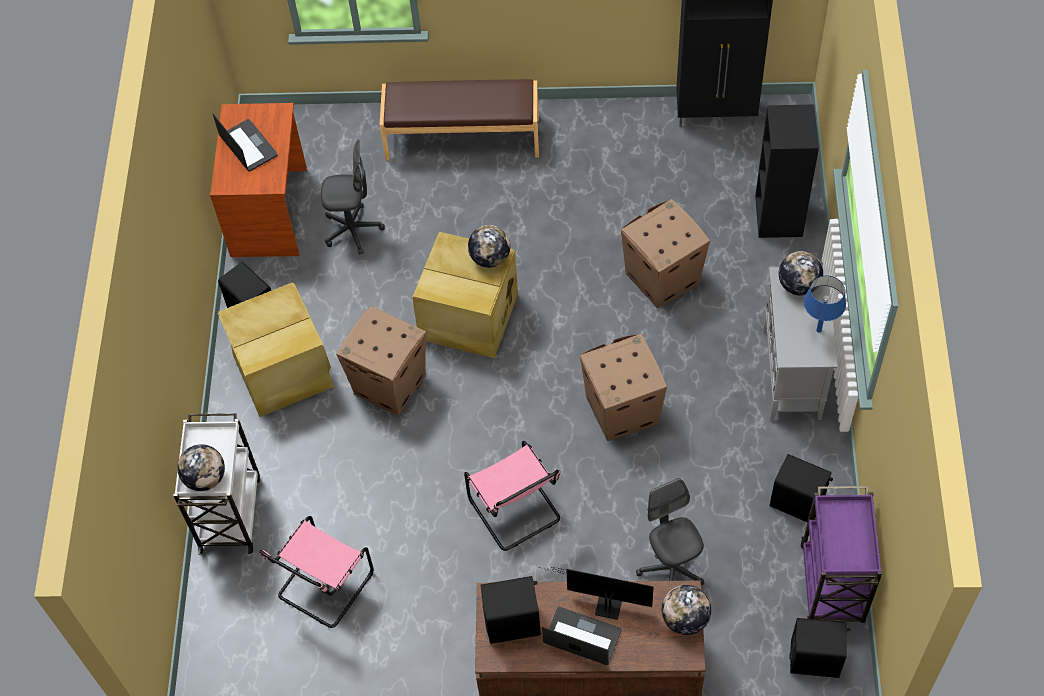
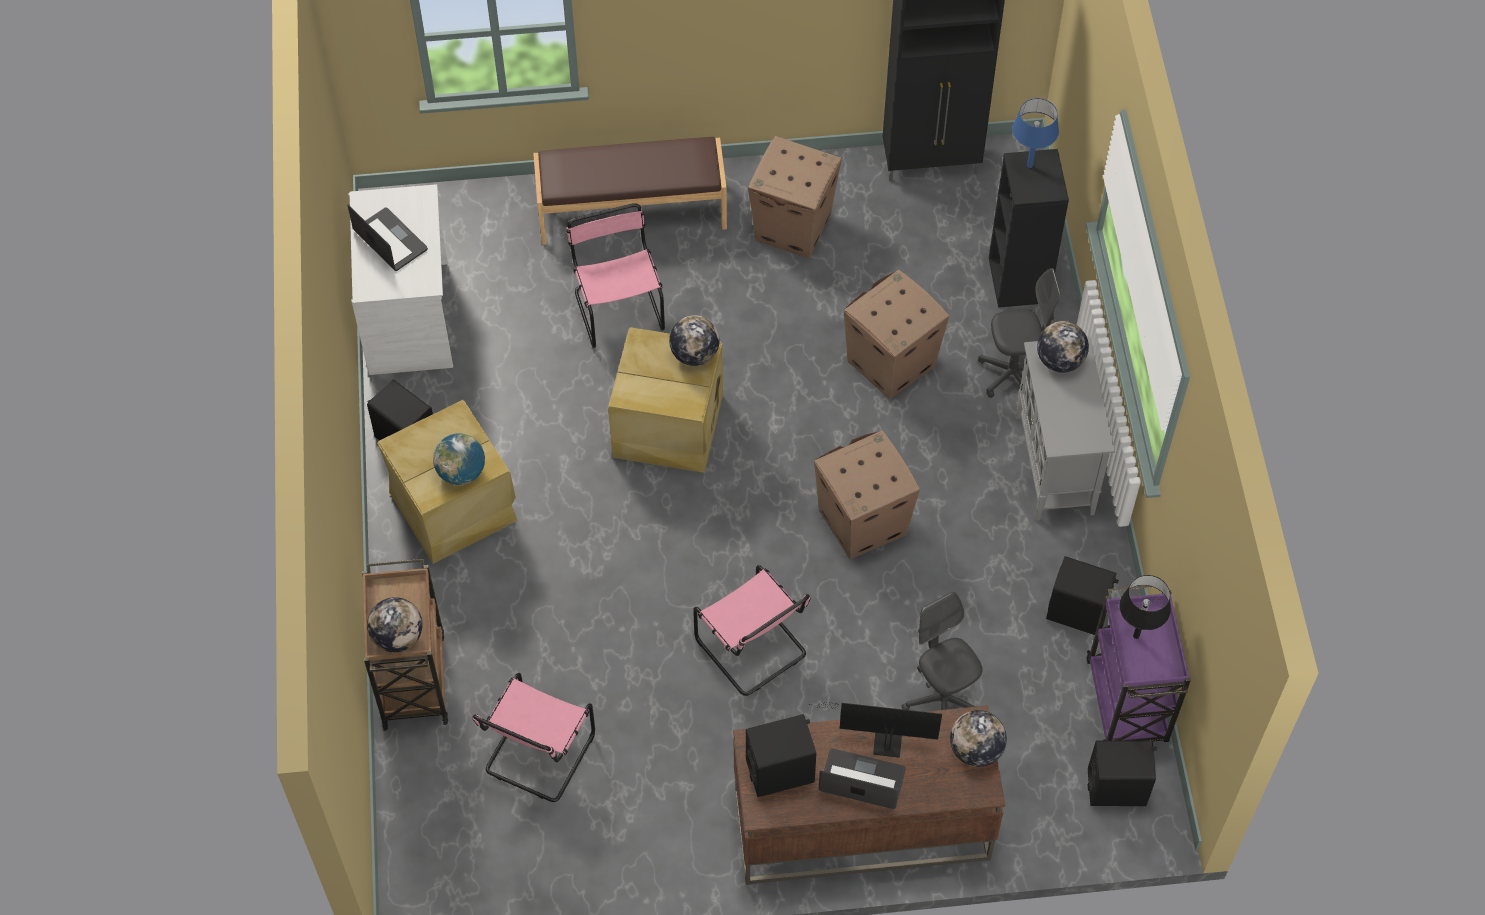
camera: 10 degrees left, 0 degrees up
(230, 512) = (413, 678): white cart -> brown cart
(270, 212) = (410, 318): brown desk -> white desk
(282, 343) = (461, 472): none -> globe
(353, 230) = (514, 332): grey office chair -> grey office chair (1013, 375)
(390, 384) = (584, 513): cardboard box -> cardboard box (794, 227)
(440, 216) = (618, 307): none -> pink chair
(819, 330) = (1089, 411): blue table lamp -> blue table lamp (1030, 165)
(838, 530) = (1136, 635): none -> black table lamp

